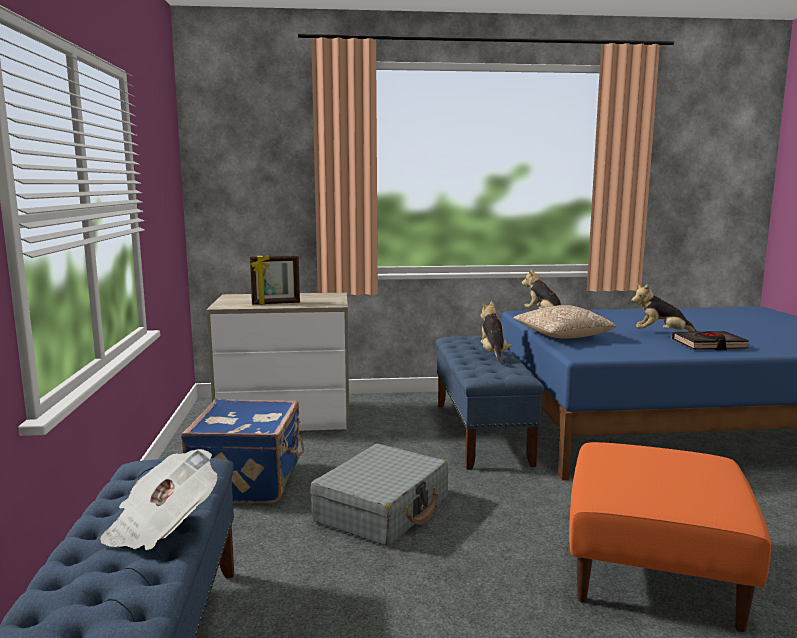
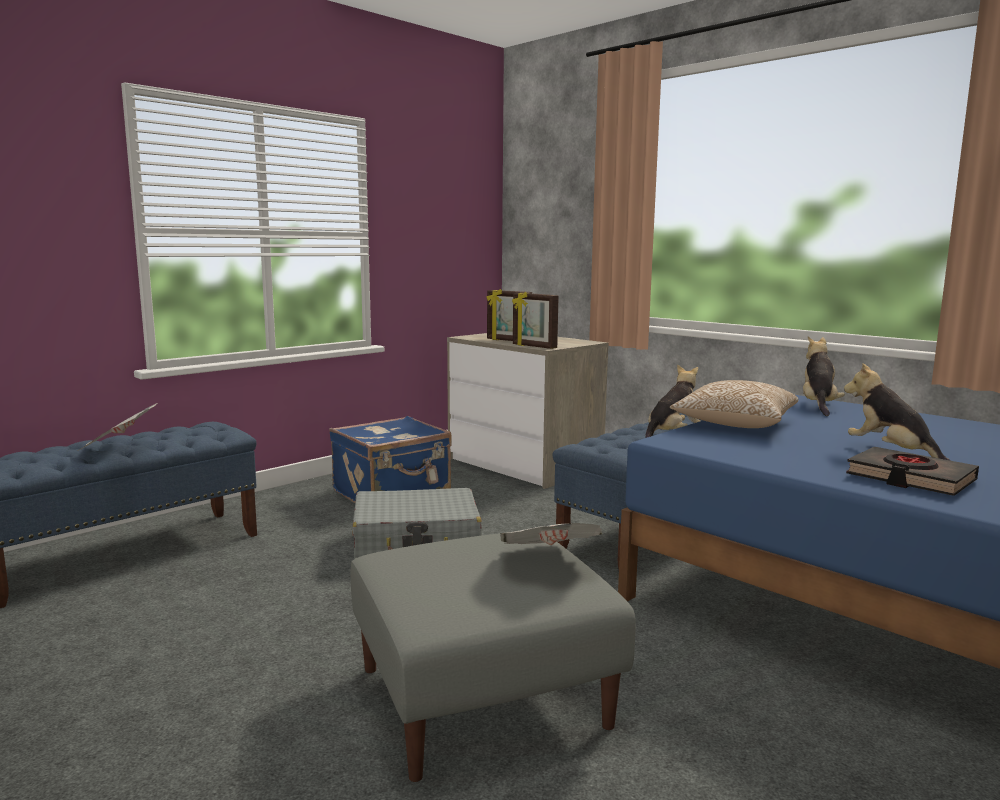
camera: 50 degrees right, 0 degrees up
(321, 305) = (533, 346): none -> picture frame
(652, 569) = (483, 696): orange ottoman -> grey ottoman
(663, 454) = (549, 562): none -> newspaper

